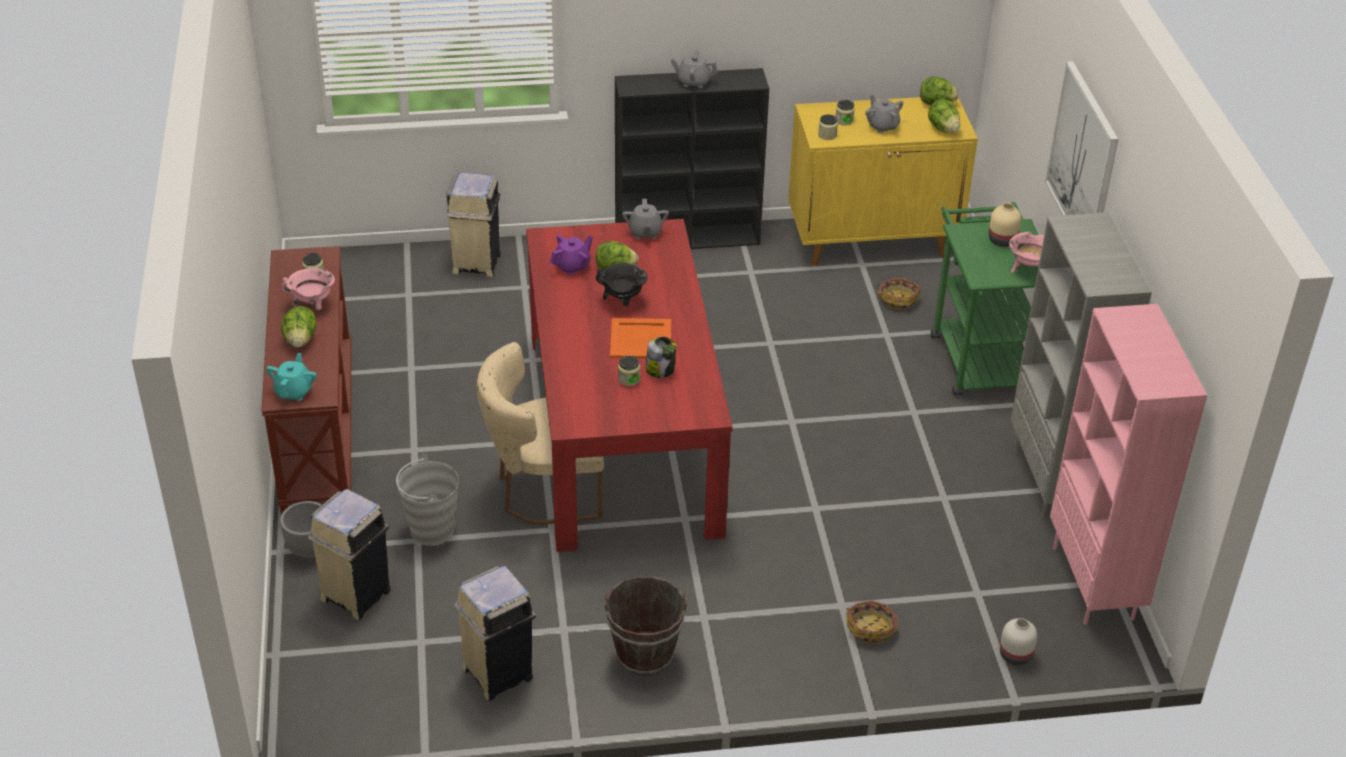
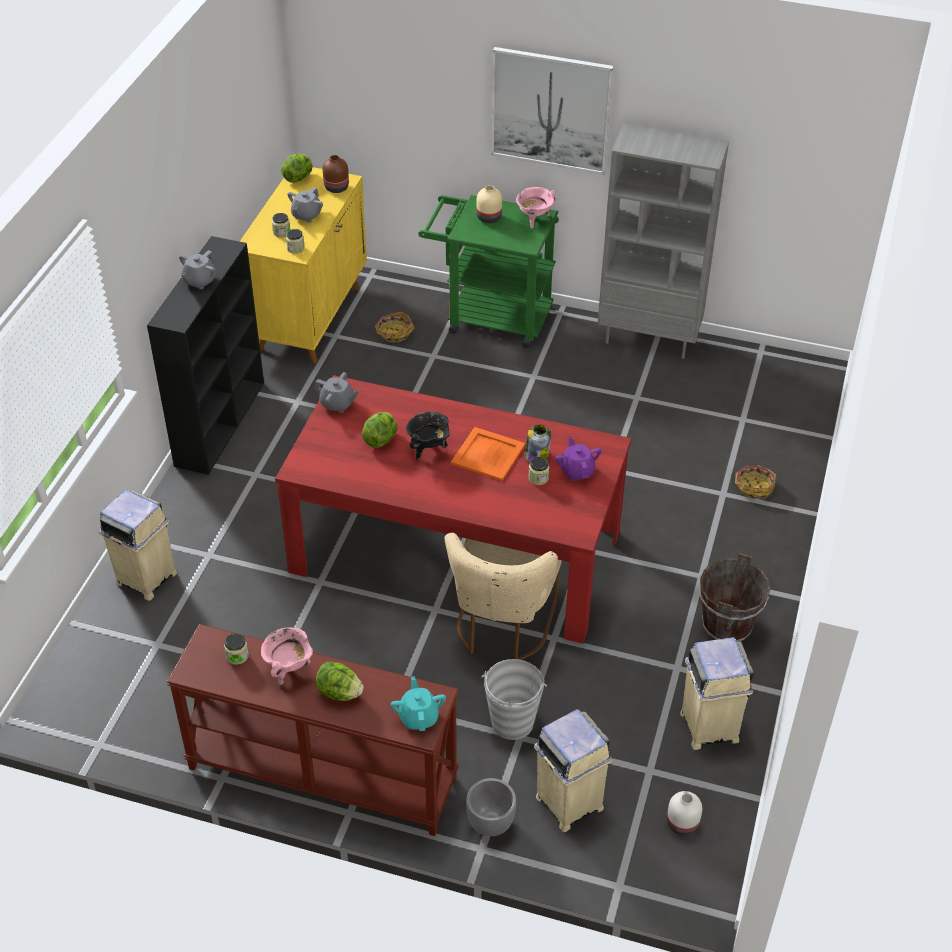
camera: 65 degrees left, 5 degrees up
(294, 391) = (419, 717): turquoise teapot -> turquoise teapot turned 45 degrees clockwise
(572, 266) = (355, 465): purple teapot -> purple teapot (577, 471)
(882, 126) = (306, 215): grey teapot -> grey teapot turned 60 degrees counterclockwise
(943, 129) = (336, 187): lettuce -> brown vase
(1016, 656) = (811, 425): white vase -> white vase (683, 824)
(1094, 583) = (759, 360): pink bookcase -> none

